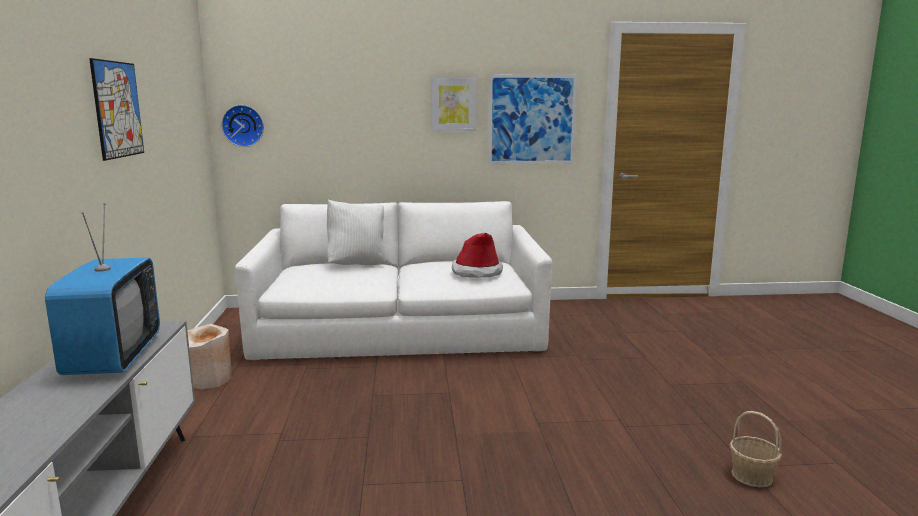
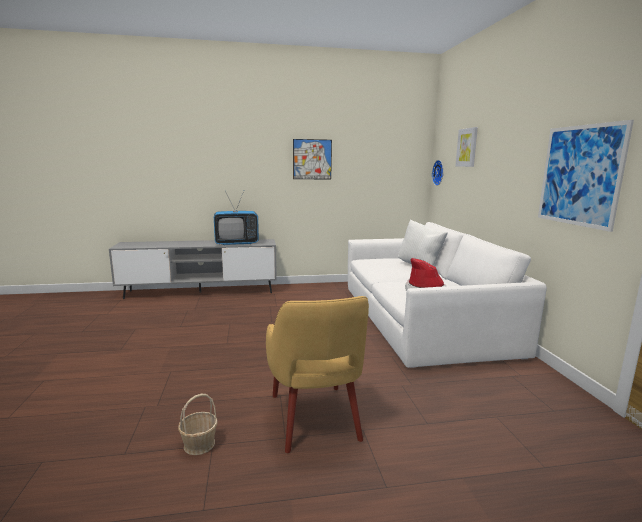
camera: 85 degrees right, 0 degrees up
(209, 379) = (328, 288): beige vase -> none
(453, 104) = (525, 159): picture -> picture (467, 147)
(664, 406) = (314, 418): none -> yellow armchair

